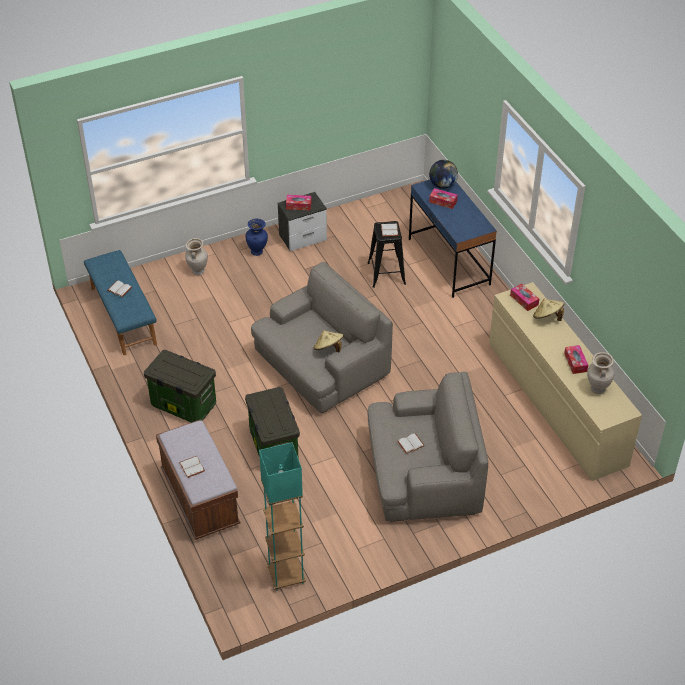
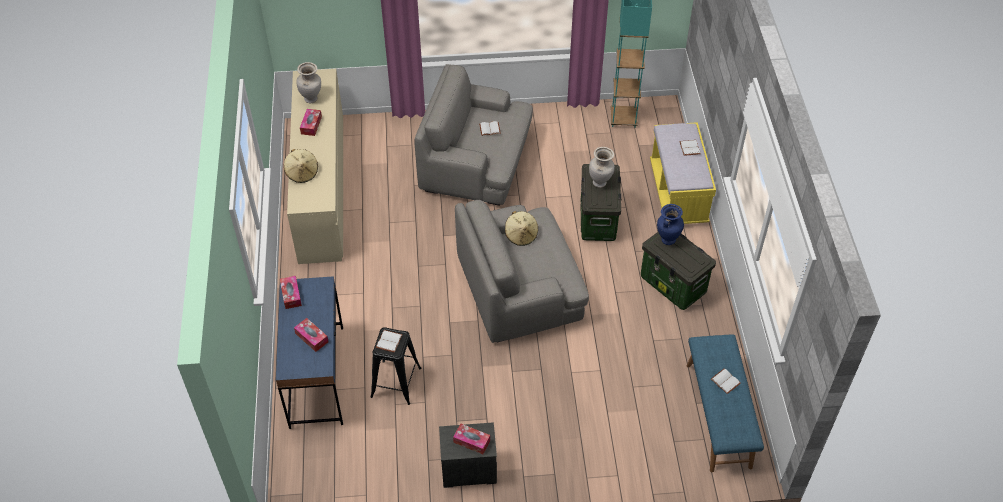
camera: 160 degrees left, 5 degrees up
(198, 271) = (615, 455): beige vase -> beige vase (600, 183)
(200, 499) = (678, 193): brown bench -> yellow bench
(257, 252) = (533, 463): blue vase -> blue vase (667, 240)
(442, 185) = (296, 363): globe -> none
(524, 300) = (311, 196): tissue box -> tissue box (291, 295)

